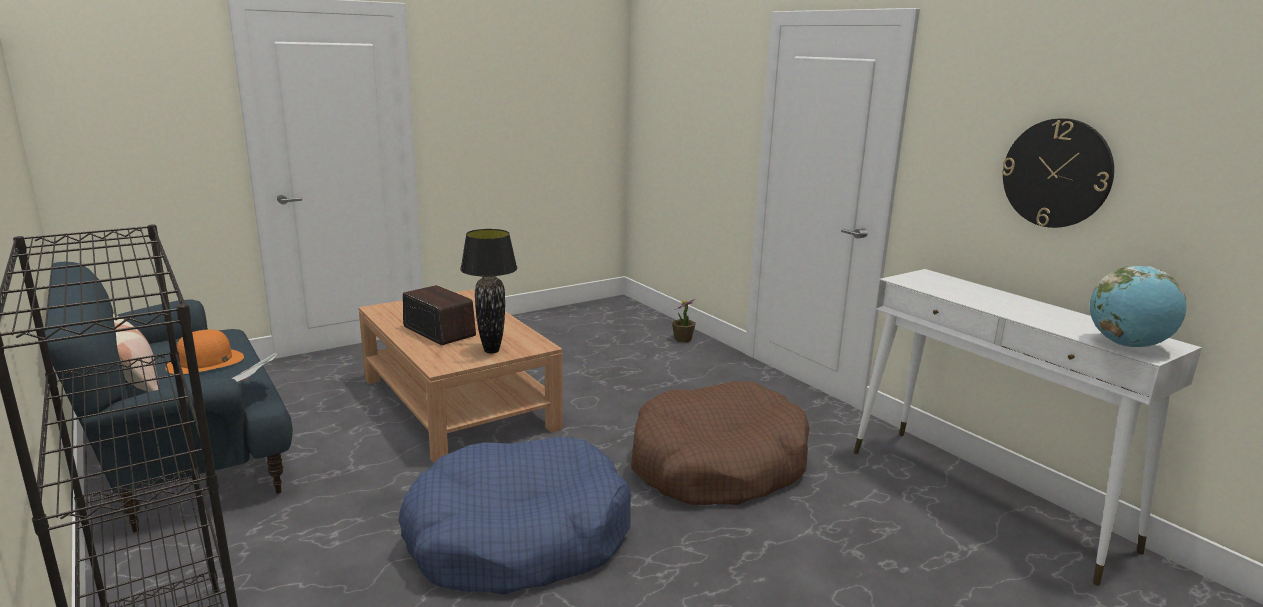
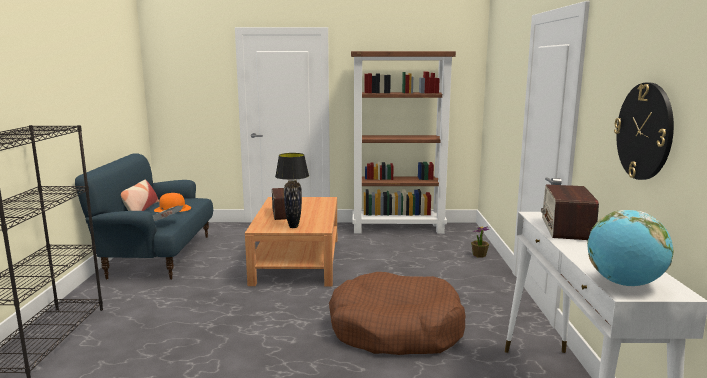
camera: 35 degrees right, 5 degrees down
(518, 537) = (238, 330): blue dog bed -> none
(538, 321) = (398, 228): none -> brown bookcase
(963, 292) = (566, 228): none -> radio

